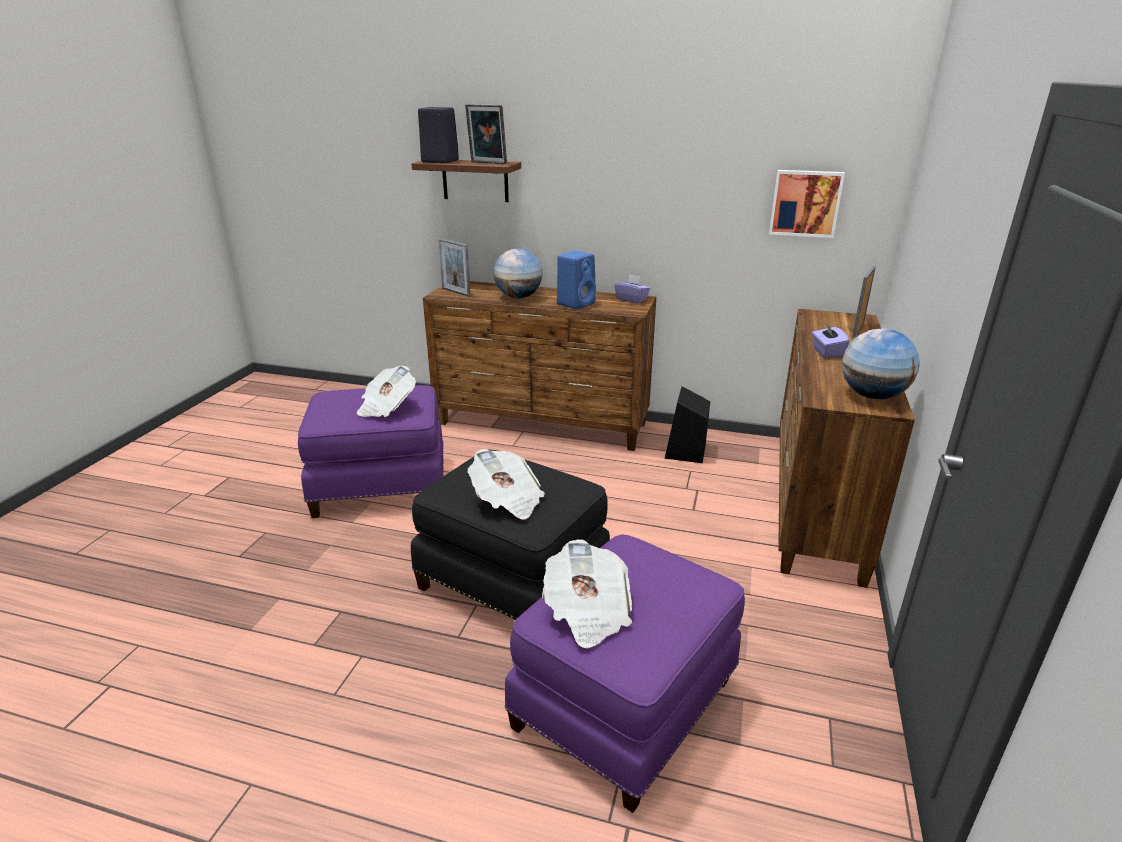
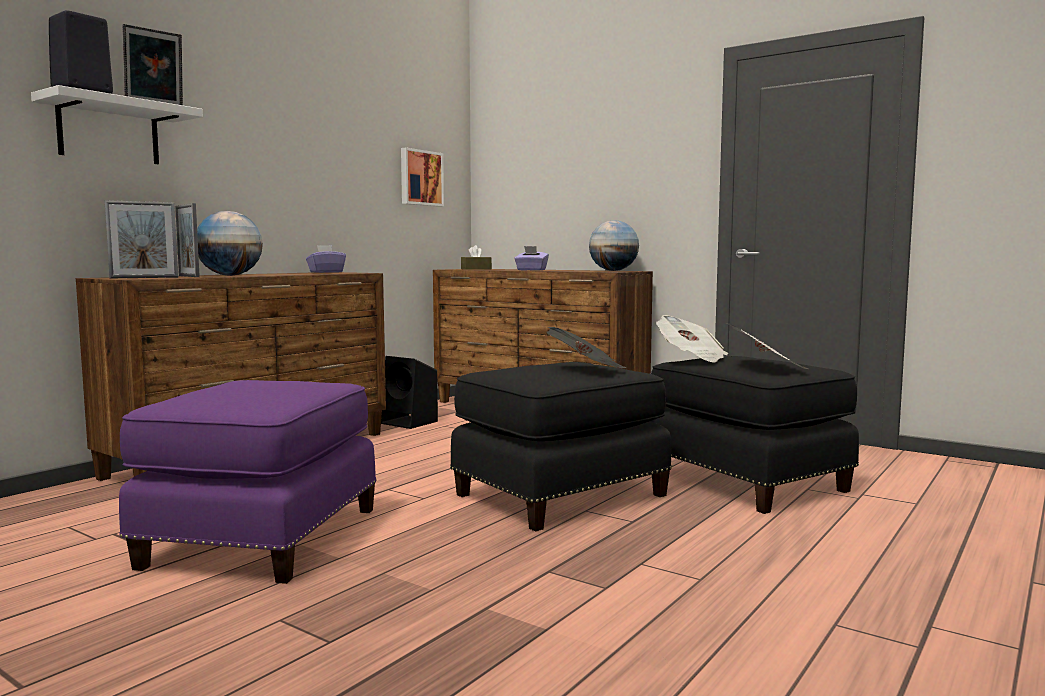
camera: 70 degrees left, 20 degrees down
(386, 407) = (289, 384): newspaper -> newspaper (691, 358)
(475, 180) = (109, 132): brown shelf -> white shelf
(576, 303) = (299, 274): blue speaker -> none
(626, 706) = (745, 480): purple ottoman -> black ottoman
(832, 323) = (476, 269): none -> brown tissue box
(858, 329) = (497, 269): picture frame -> picture frame (188, 276)

